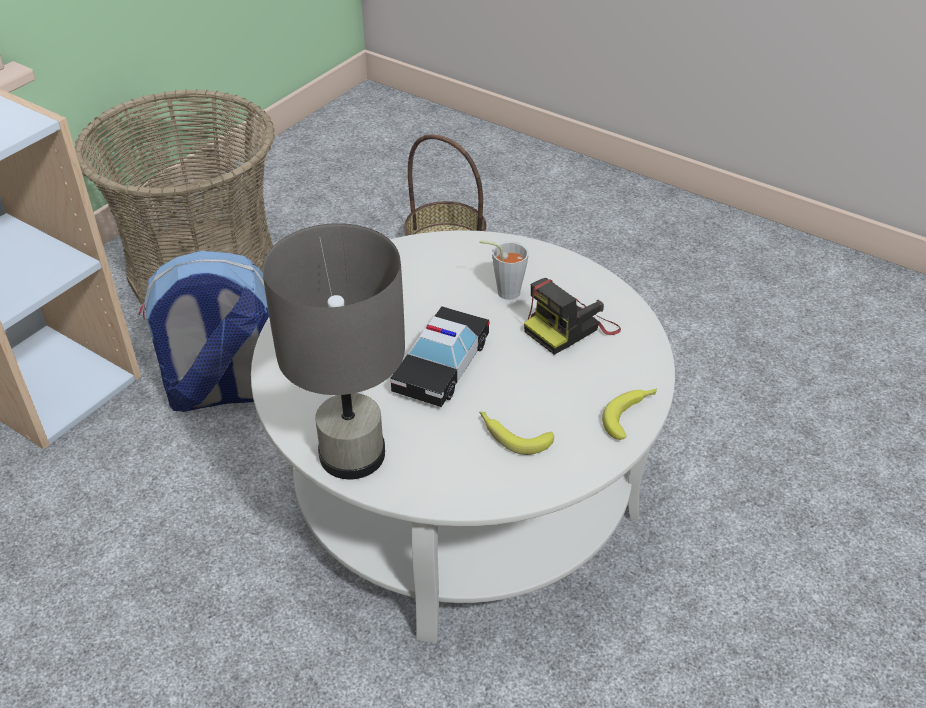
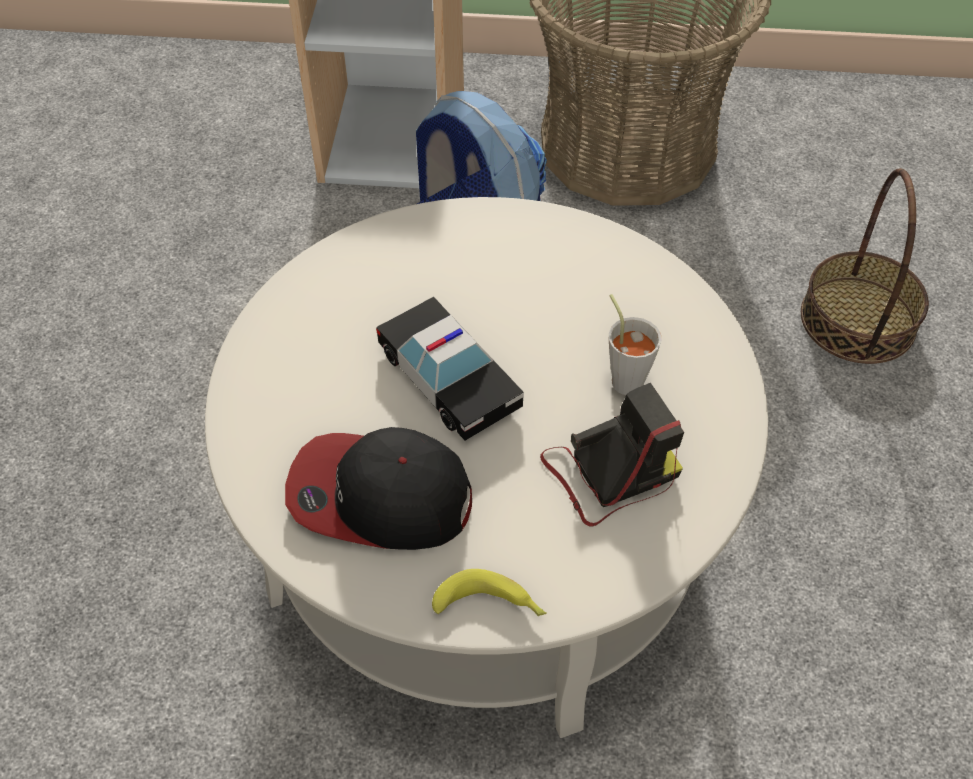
camera: 60 degrees right, 10 degrees up
(354, 454) = (267, 370): grey table lamp -> none
(441, 366) = (449, 379): toy car -> toy car turned 120 degrees counterclockwise
(512, 435) = (379, 496): banana -> cap
(570, 328) = (609, 474): camera -> camera turned 135 degrees clockwise

